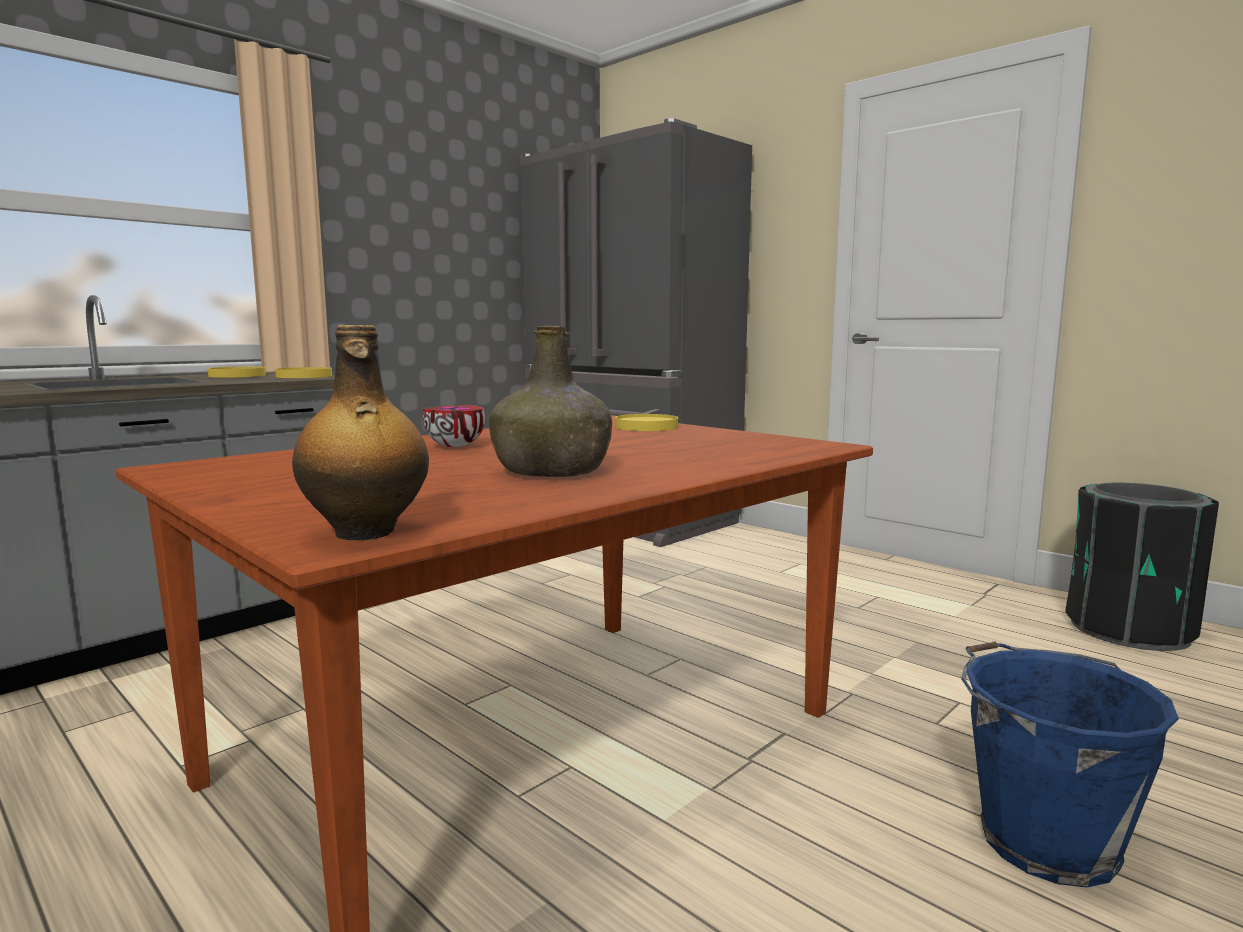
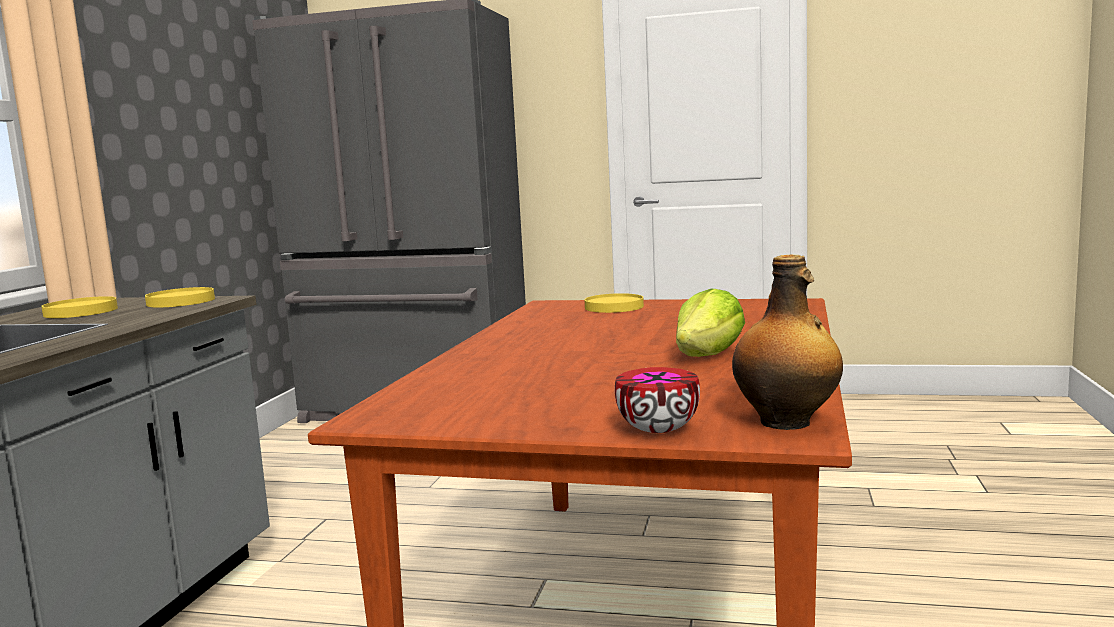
camera: 30 degrees left, 0 degrees up
(457, 446) = (540, 350): bowl -> bowl (659, 429)
(553, 471) = (708, 355): green bottle -> lettuce
(1043, 840) = (1009, 553): blue bucket -> none
(1129, 630) = (898, 411): black trash can -> none

